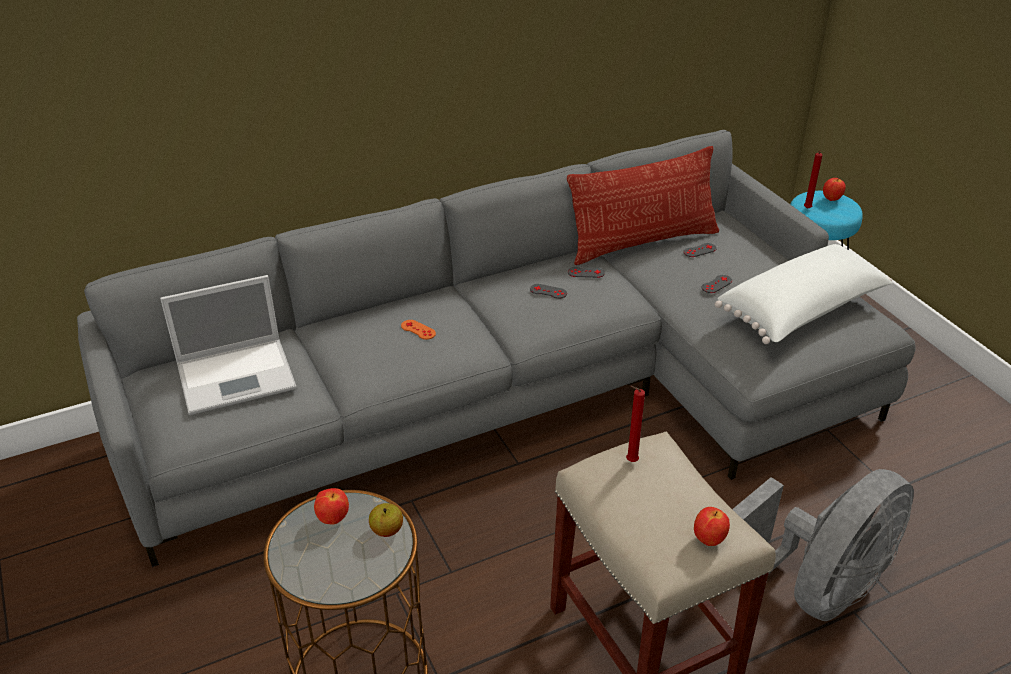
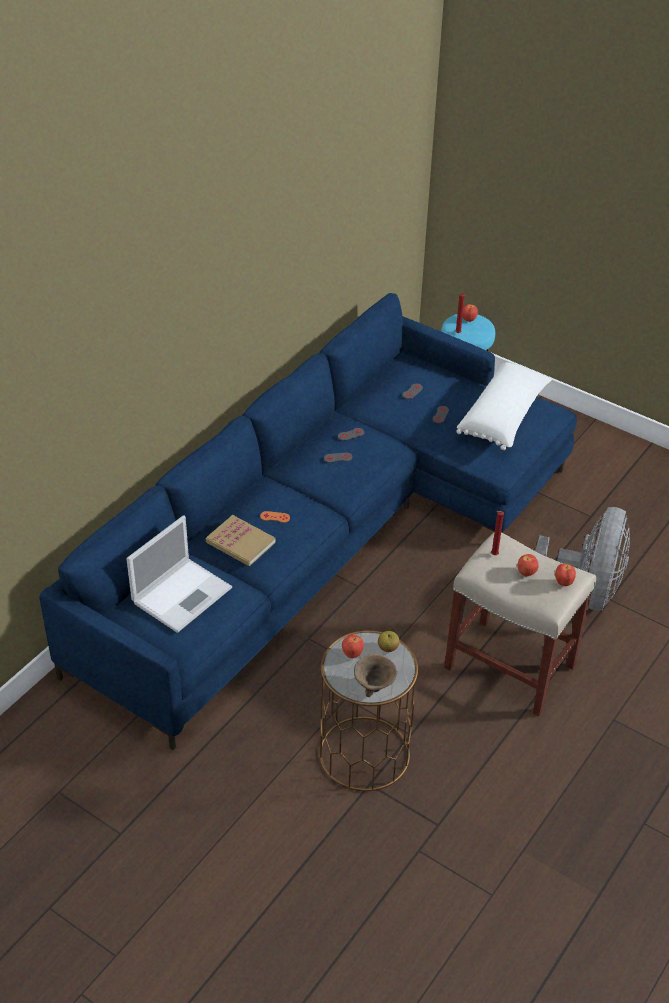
camera: 30 degrees left, 5 degrees up
(322, 574) = (374, 685): none -> brown bowl
(354, 343) = (240, 543): none -> book
(524, 395) = (326, 537): grey sofa -> blue sofa
(642, 242) = (368, 396): pillow -> none
(662, 505) = (526, 573): none -> apple

